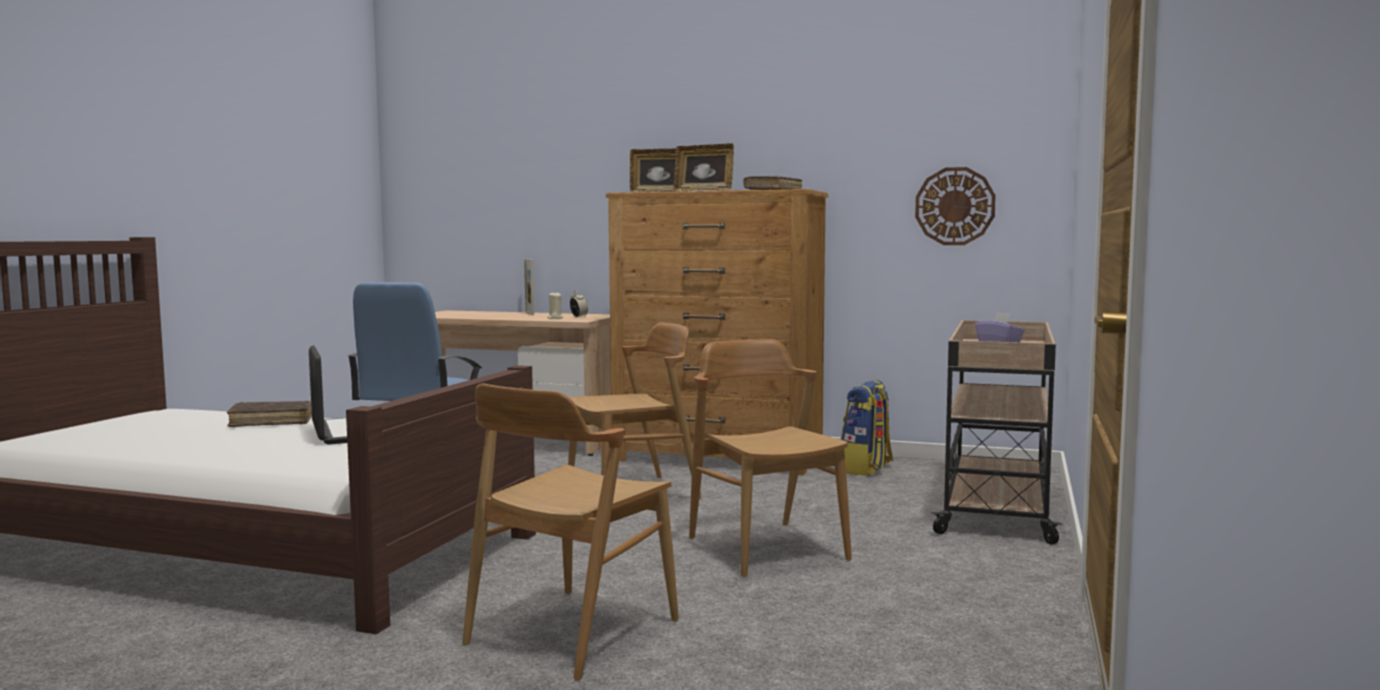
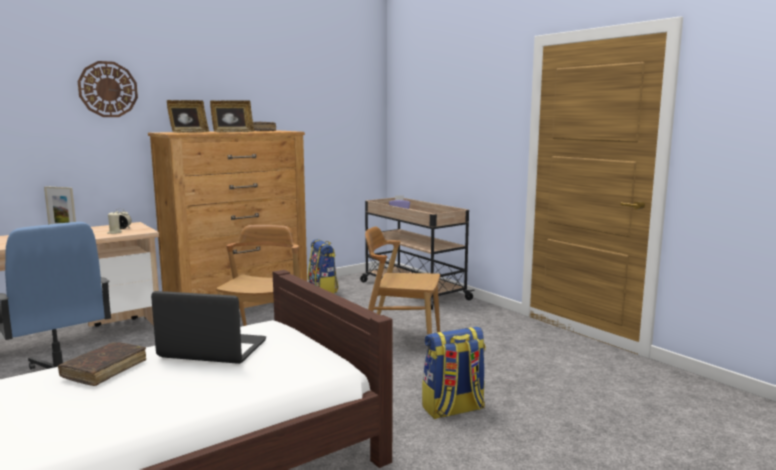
camera: 55 degrees left, 5 degrees up
(571, 632) = (453, 409): brown chair -> backpack
(954, 206) = (339, 137): wall clock -> wall clock (108, 89)

